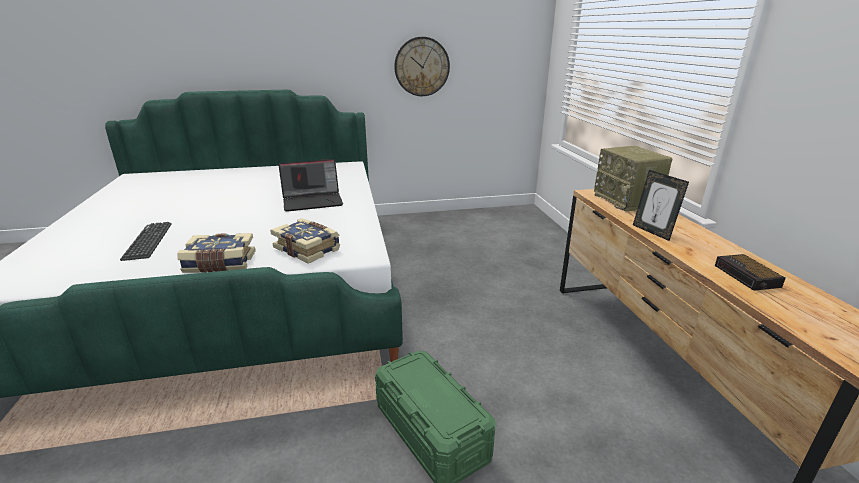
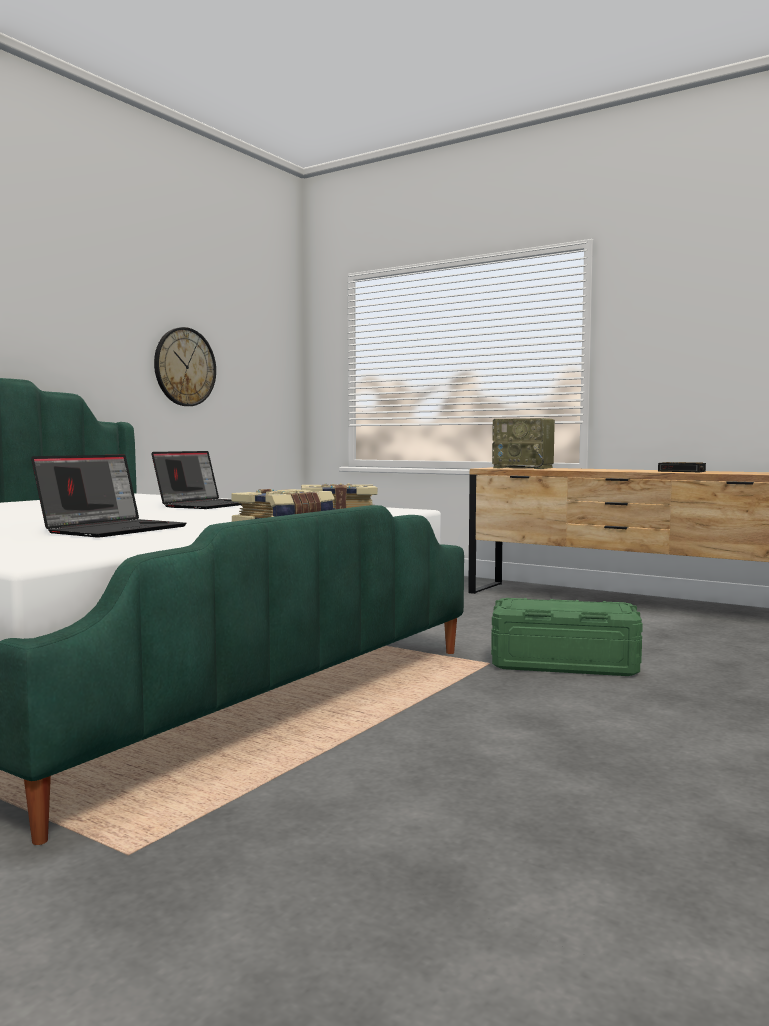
camera: 45 degrees left, 20 degrees down
(148, 241) = (113, 529): keyboard -> laptop
(652, 232) = (587, 470): picture frame -> none

